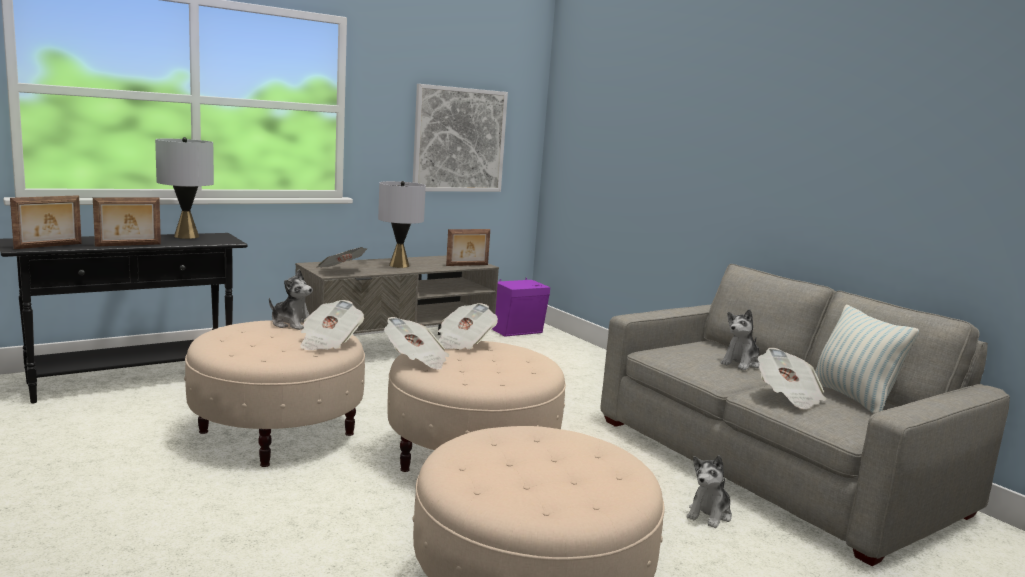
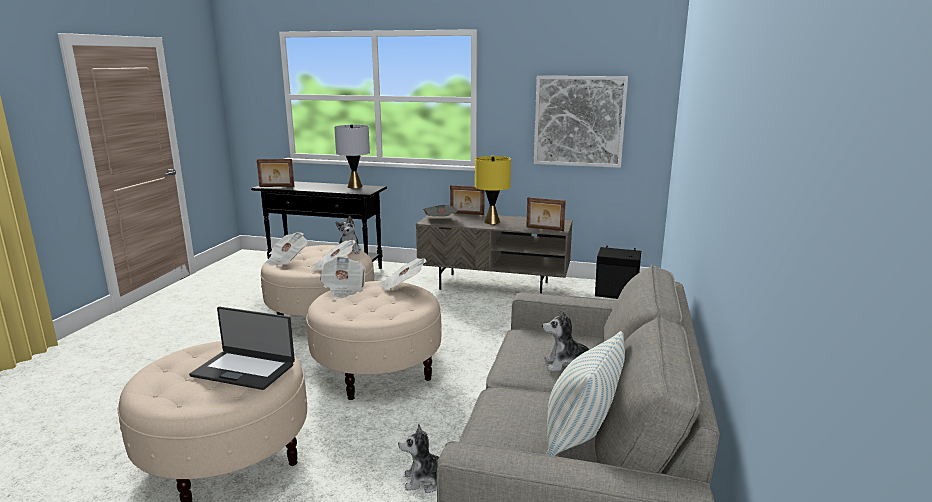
camera: 50 degrees right, 5 degrees up
(128, 245) = (310, 189): picture frame -> picture frame (467, 214)
(399, 265) = (492, 222): grey table lamp -> yellow table lamp
(519, 331) = (617, 295): purple speaker -> black speaker
(560, 453) = (244, 369): none -> laptop
(788, 396) = (514, 405): newspaper -> newspaper (286, 260)

